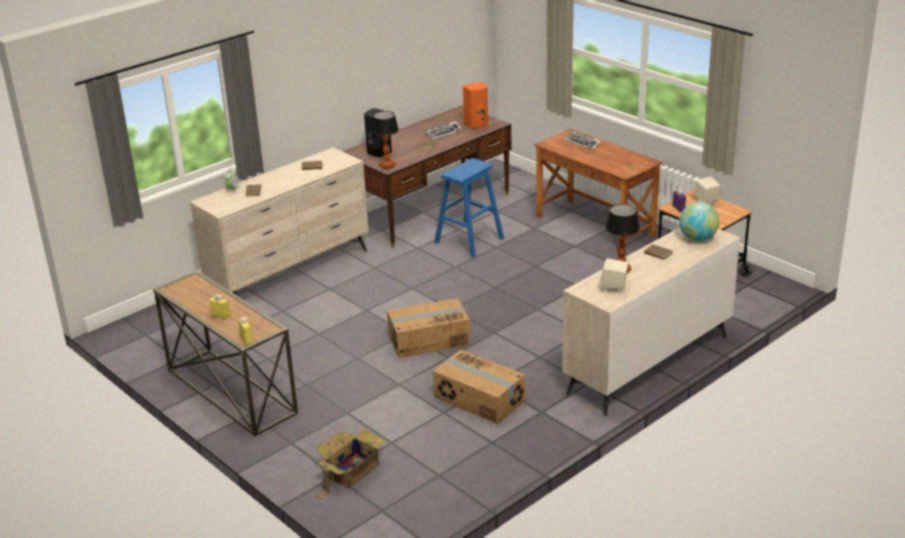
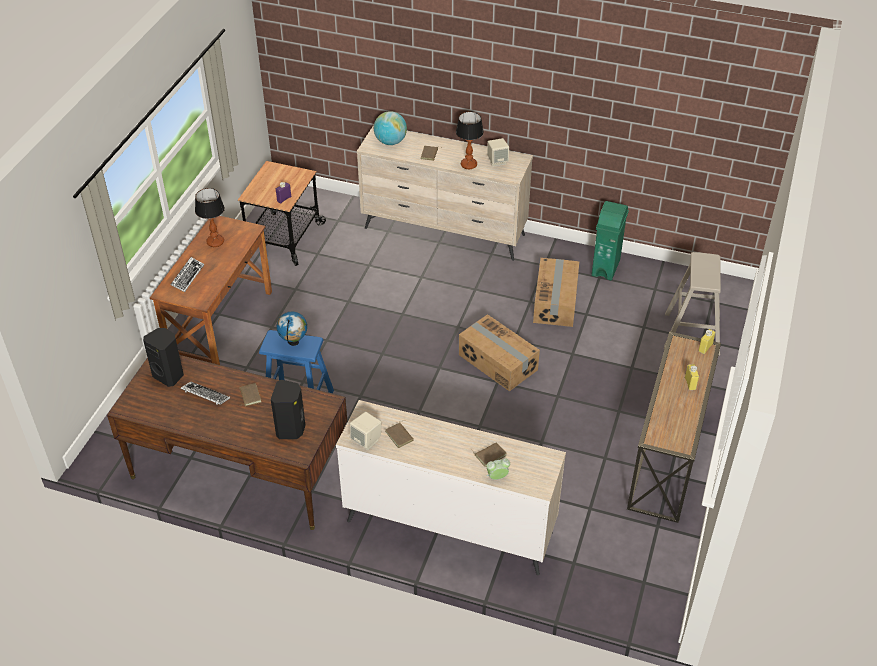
camera: 120 degrees left, 15 degrees up
(350, 472) = (692, 334): cardboard box -> beige stool
(387, 166) = (322, 406): table lamp -> table lamp (215, 242)
(467, 170) = (294, 342): none -> globe
(476, 125) = (169, 375): orange speaker -> black speaker
(504, 453) = (606, 267): none -> green trash can
(706, 202) = (262, 187): beige speaker -> beige speaker (366, 440)

